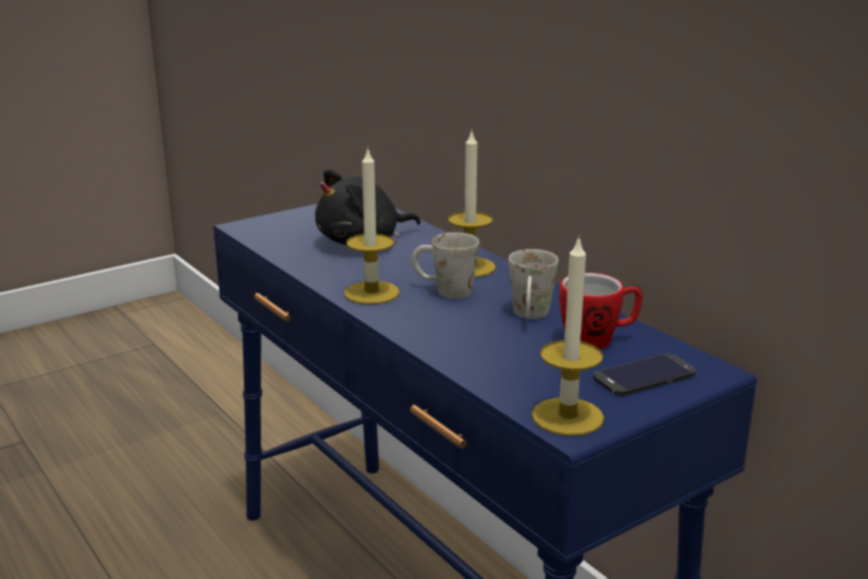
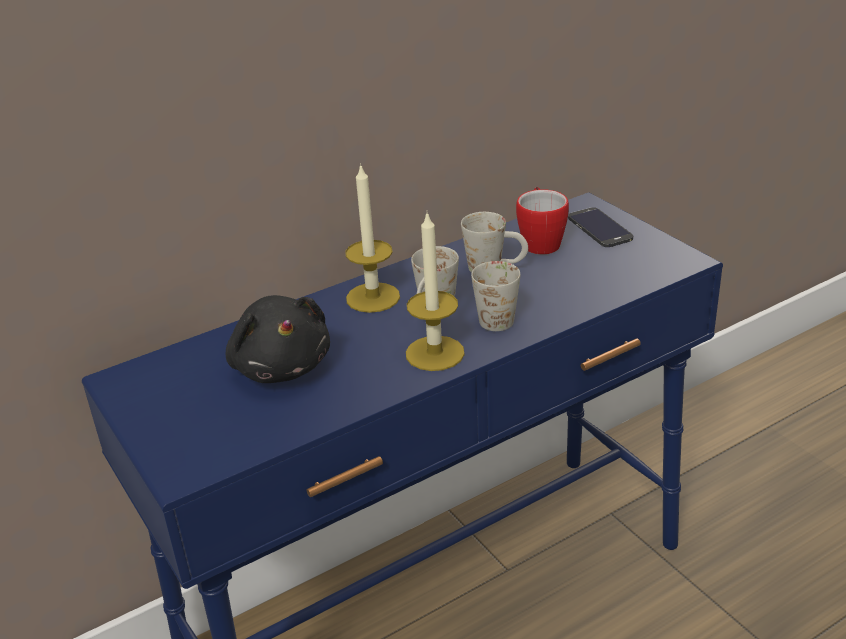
camera: 85 degrees left, 10 degrees up
(434, 319) = (501, 316): none -> white mug
(567, 416) = (669, 260): candle -> none

